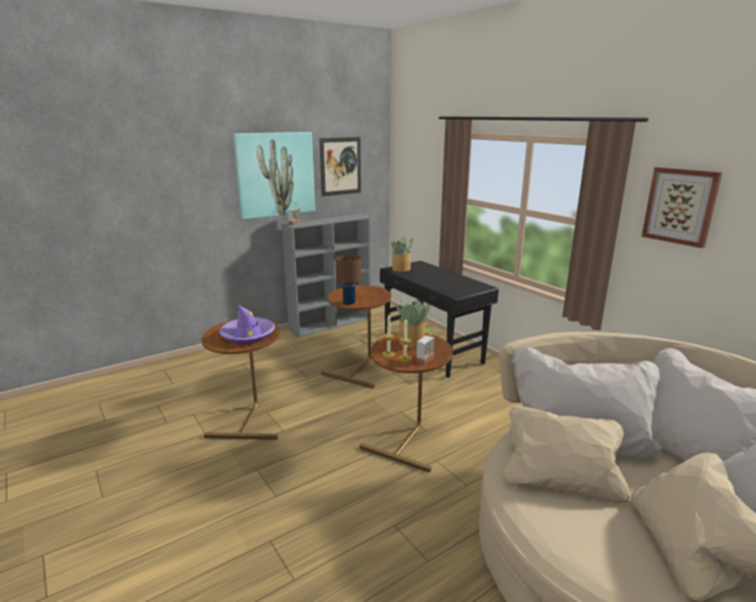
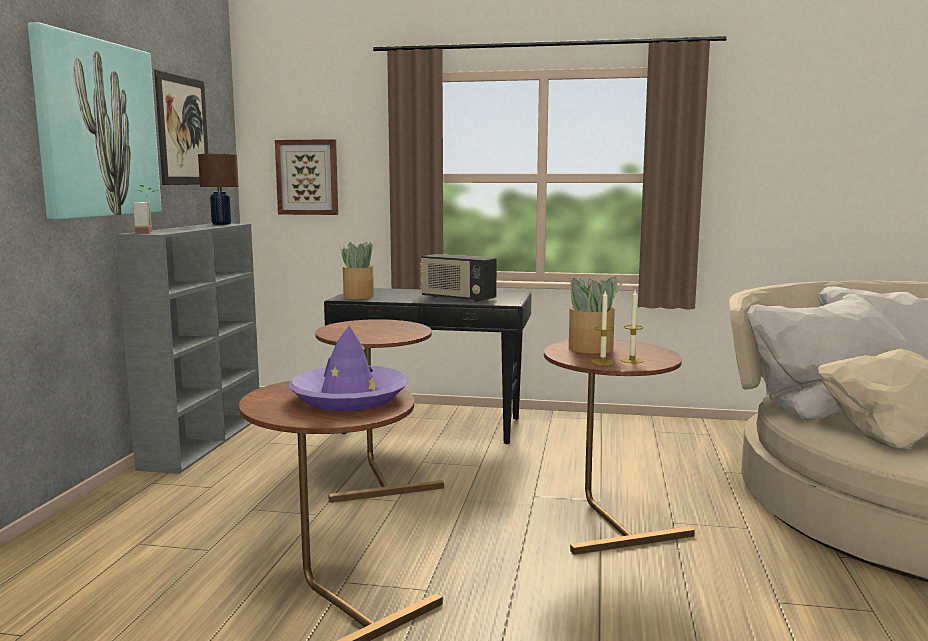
camera: 45 degrees left, 10 degrees down
(348, 302) = (383, 338): brown table lamp -> brown table lamp (220, 224)
(428, 360) = (658, 355): potted plant -> none
(440, 283) = (457, 298): none -> radio
(680, 206) = (765, 137): picture -> picture (307, 177)

